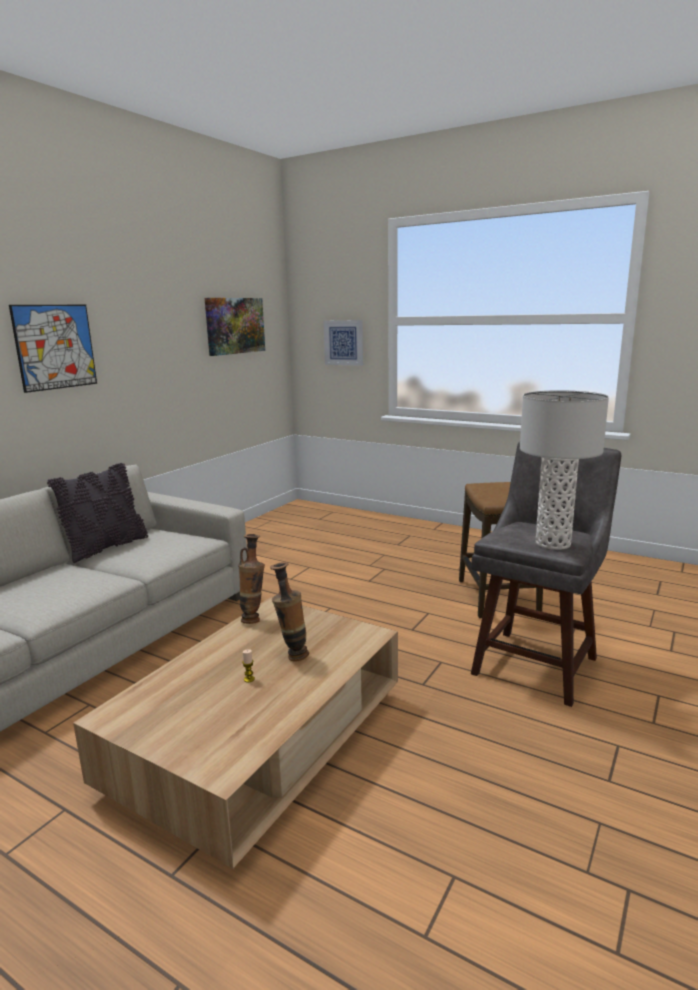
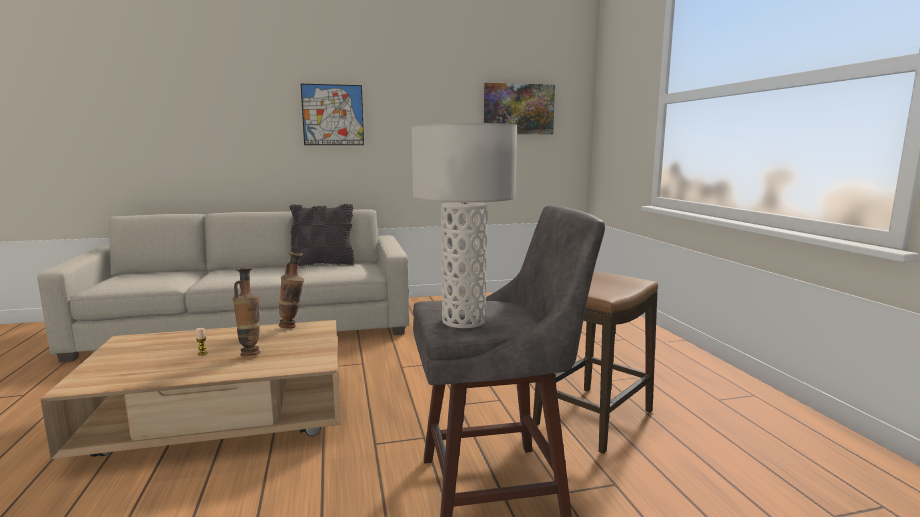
camera: 45 degrees right, 5 degrees down
(344, 342) = (626, 127): picture -> none

